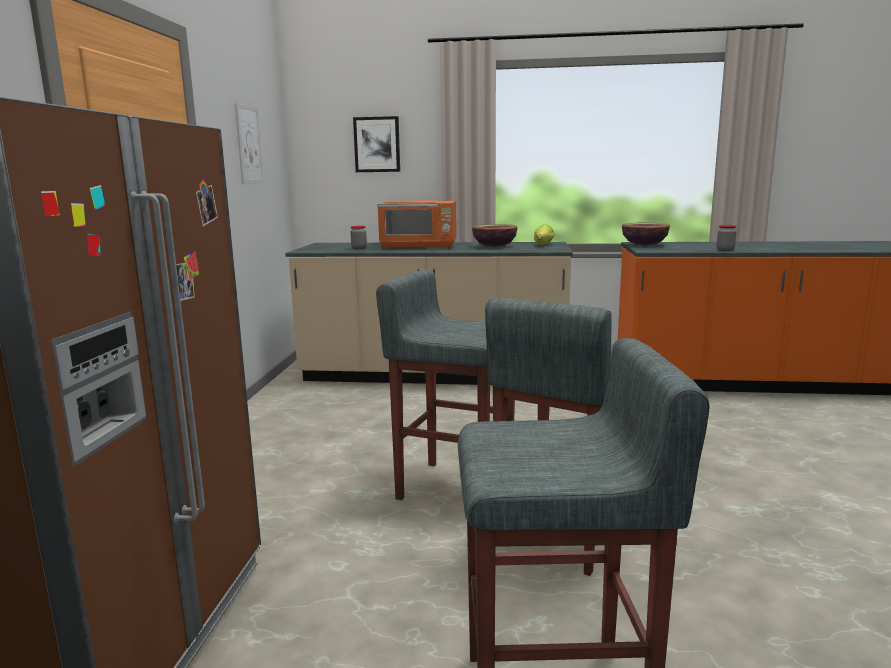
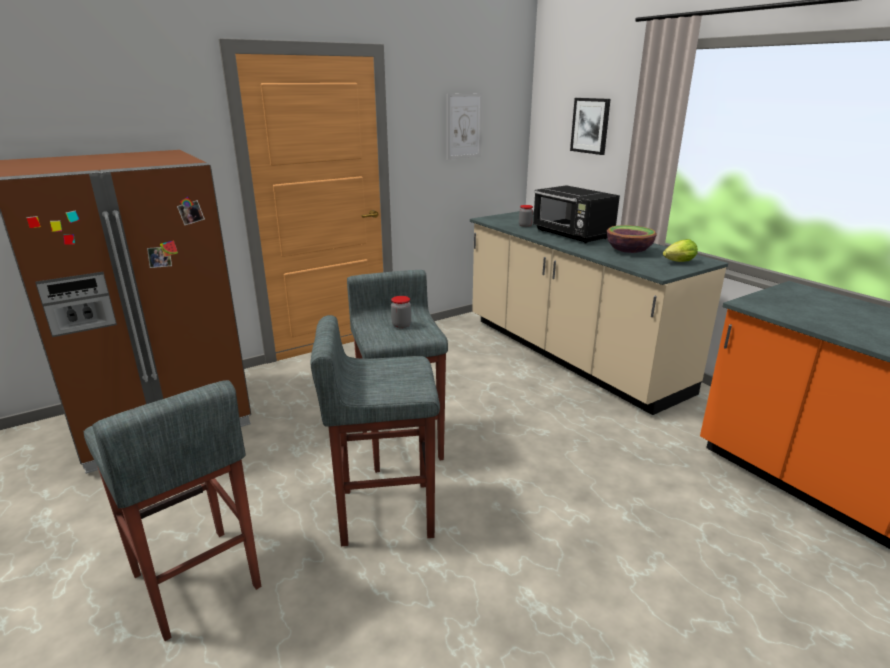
camera: 50 degrees right, 10 degrees up
(420, 246) = (572, 235): orange microwave -> black microwave
(644, 245) = (787, 294): bowl -> none
(725, 250) = (850, 335): jar -> jar (401, 325)

